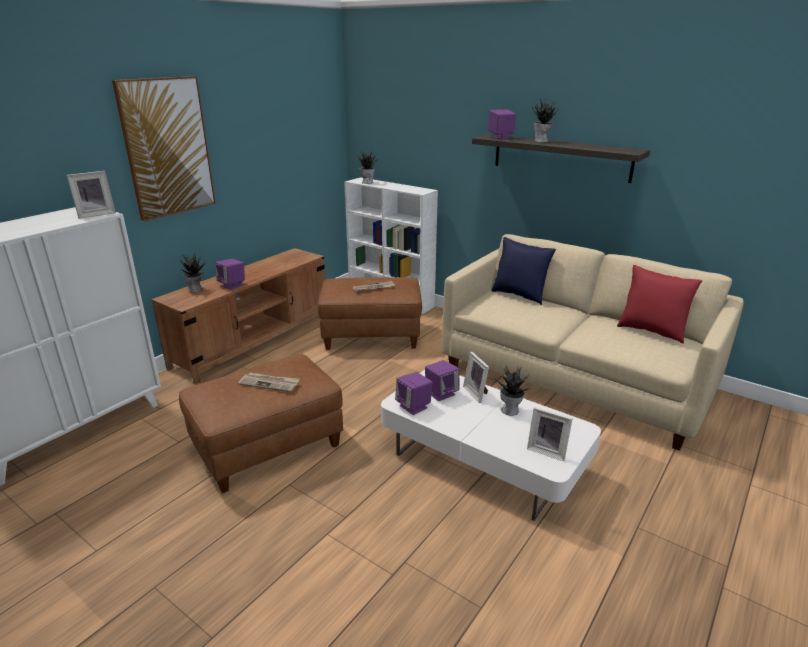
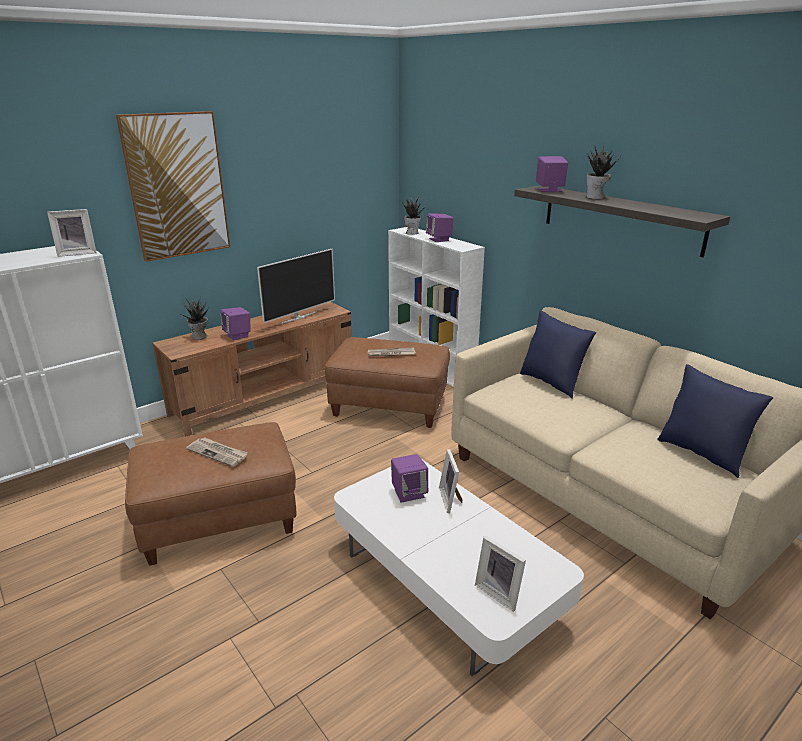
camera: 15 degrees right, 0 degrees up
(279, 265) = (298, 317): none -> television
(414, 406) = (369, 504): purple speaker -> purple speaker (439, 239)
(510, 410) = (480, 529): potted plant -> none
(651, 331) = (701, 453): red pillow -> blue pillow

